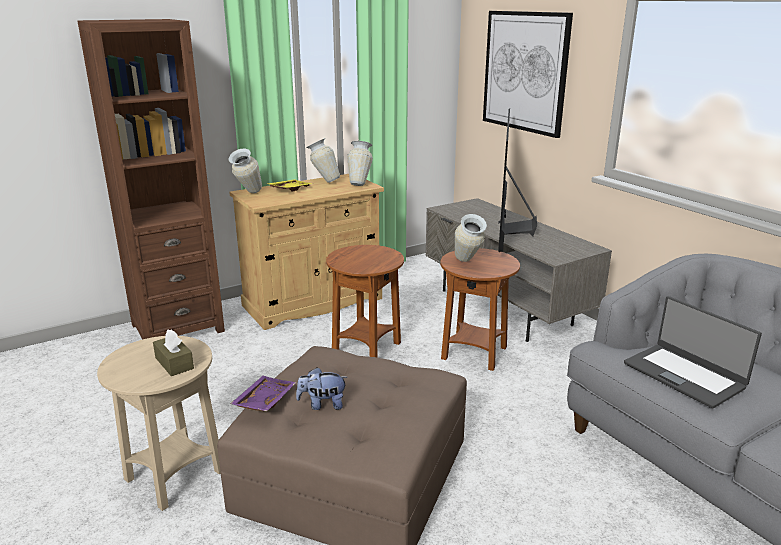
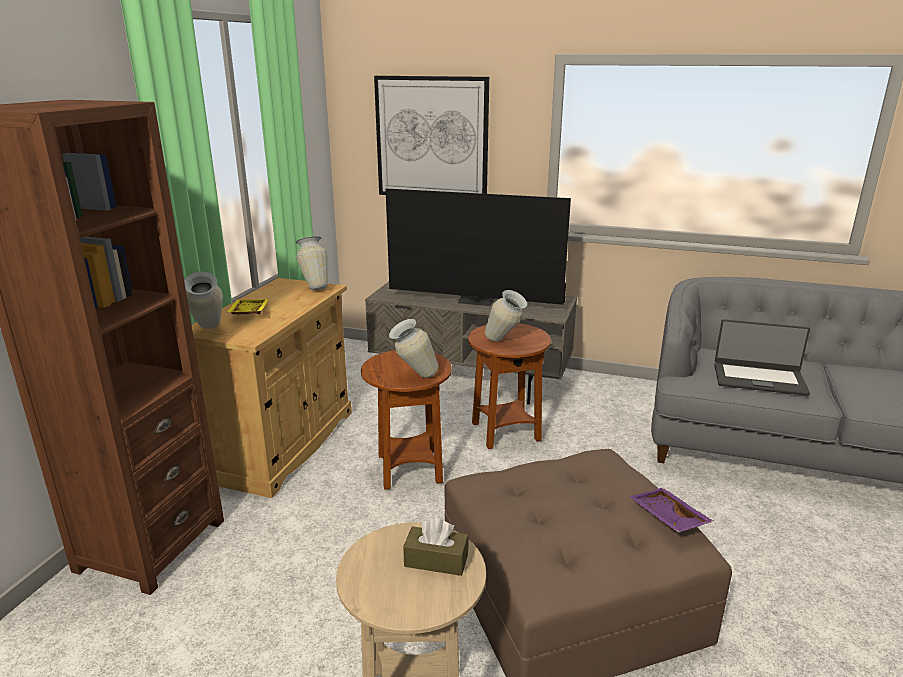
camera: 40 degrees left, 0 degrees up
(263, 401) = (519, 556): purple tray -> purple tray (667, 518)
(322, 404) = (571, 530): plush toy -> none
(323, 181) = (268, 294): vase -> vase (413, 377)
(510, 230) = (477, 300): television -> television turned 45 degrees counterclockwise

